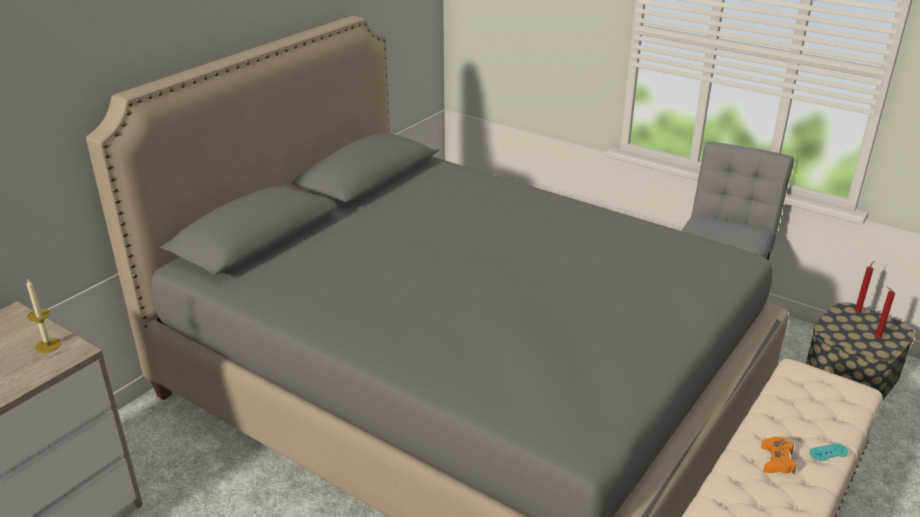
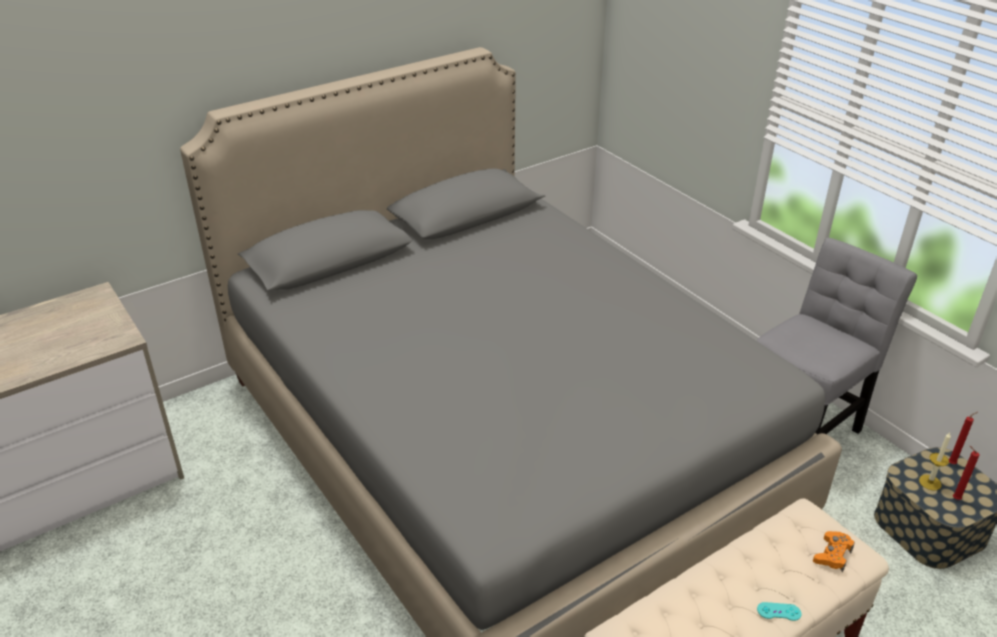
camera: 20 degrees right, 5 degrees up
(48, 345) = (109, 328): candle -> candle (930, 482)
(777, 461) = (717, 604): orange game controller -> orange game controller (832, 555)

